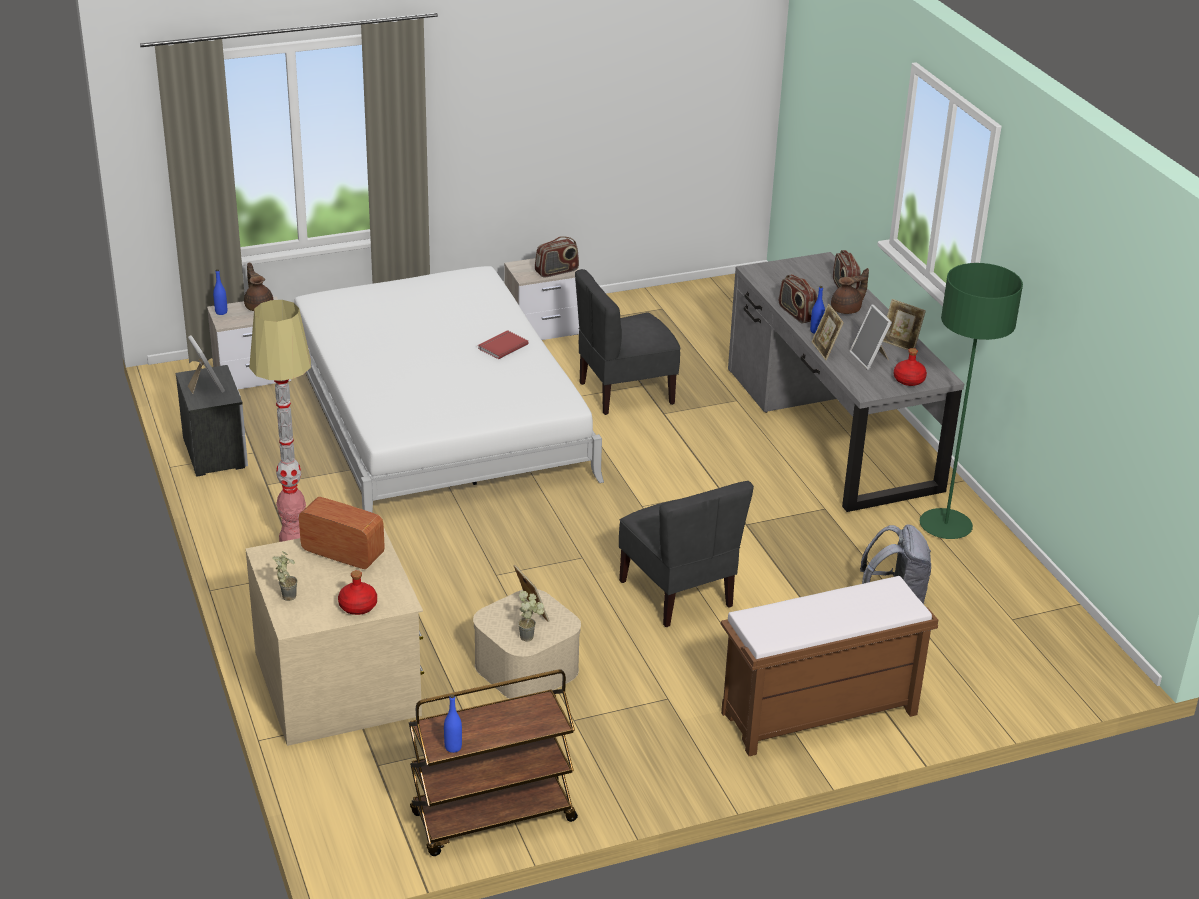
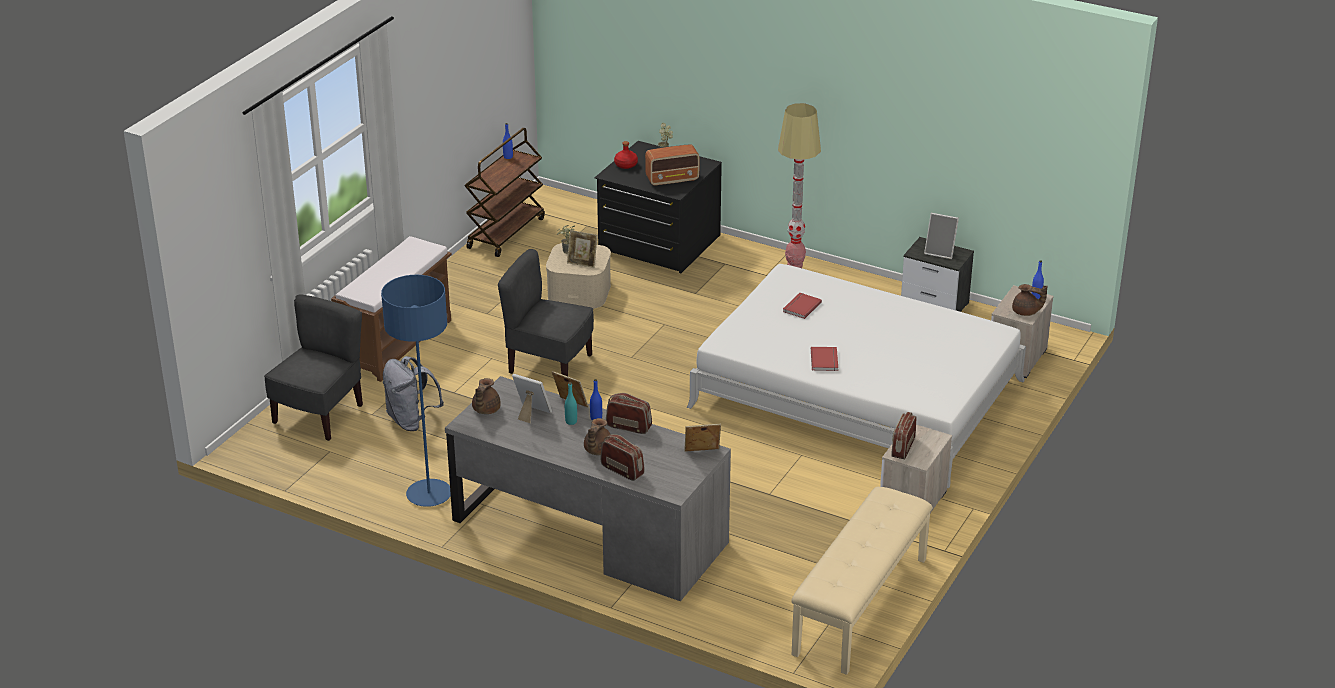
camera: 140 degrees right, 0 degrees up
(340, 683) = (658, 243): beige dresser -> black dresser
(438, 396) = (800, 307): none -> red book
(625, 393) = (771, 480): grey chair -> grey chair (320, 415)
(690, 295) = (861, 606): none -> beige bench
(842, 338) = (571, 421): none -> turquoise bottle
(900, 344) = (524, 438): picture frame -> picture frame (702, 453)
(909, 380) = (485, 410): red bottle -> brown teapot
(945, 526) = (429, 495): green floor lamp -> blue floor lamp

